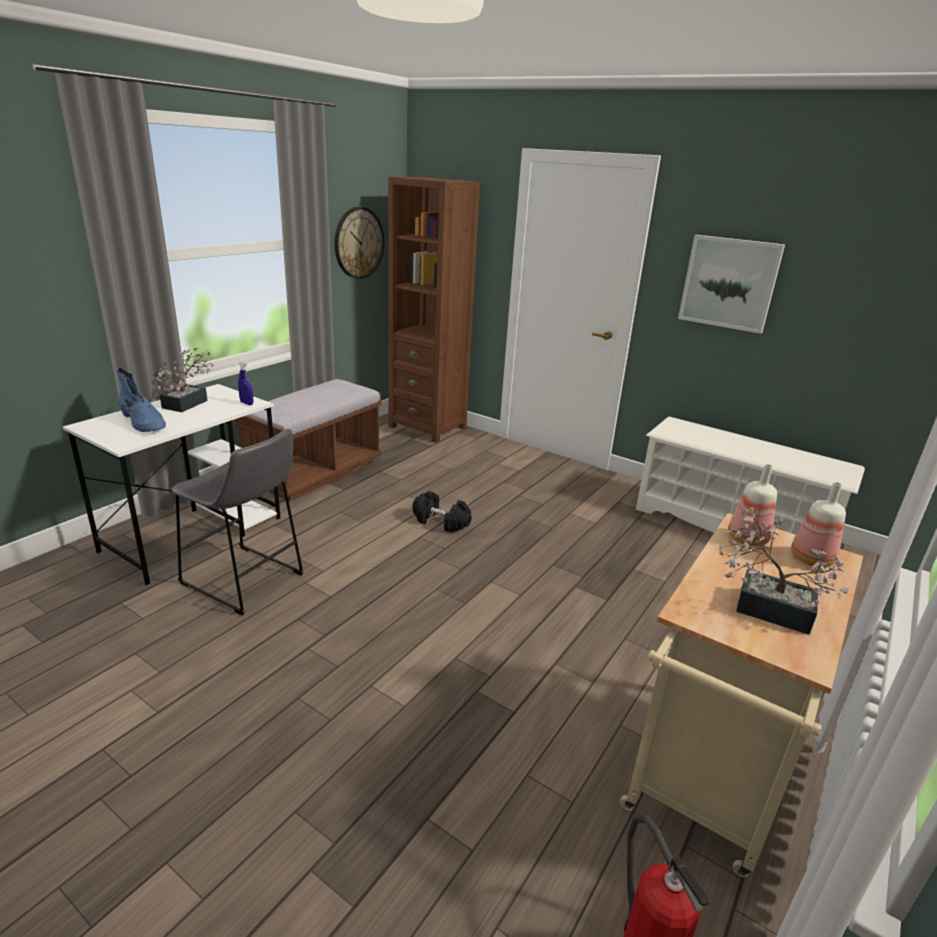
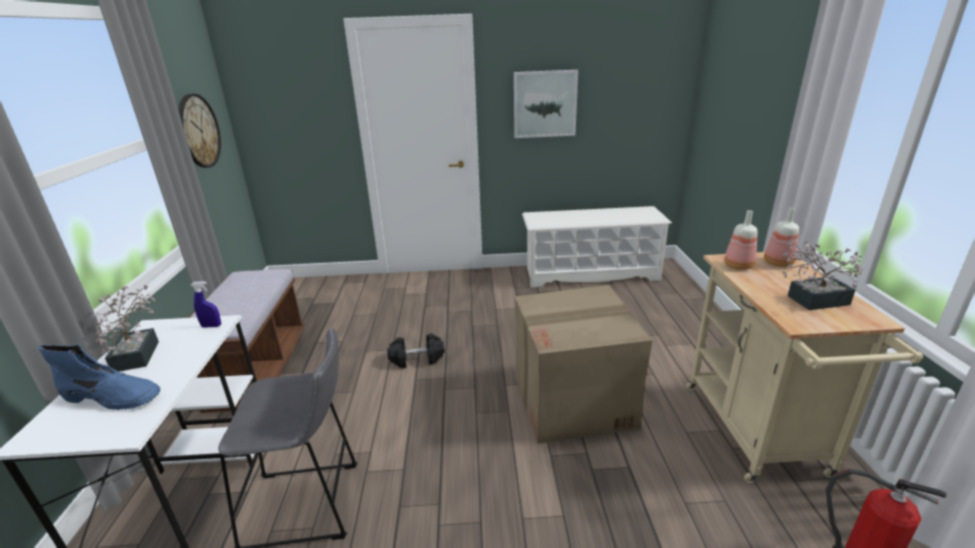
camera: 35 degrees left, 0 degrees up
(427, 427) = (313, 288): brown bookcase -> none
(538, 630) = (574, 400): none -> cardboard box

